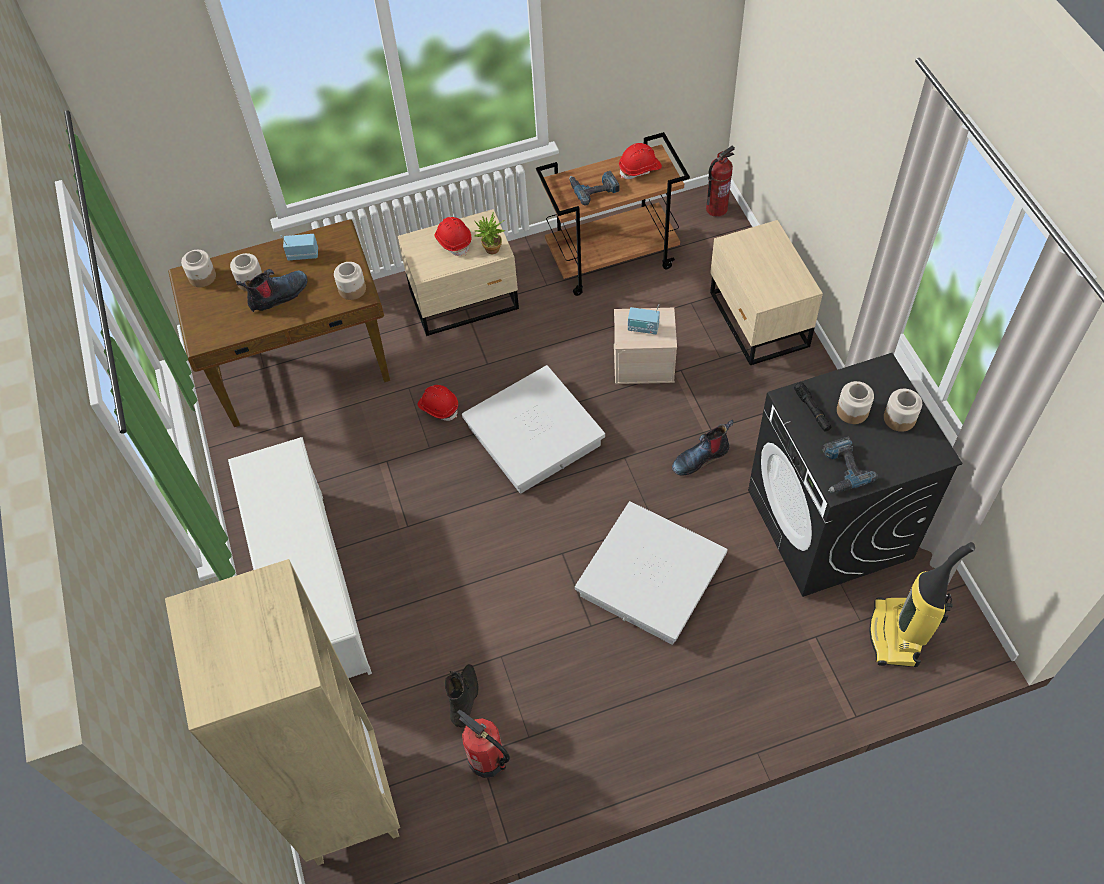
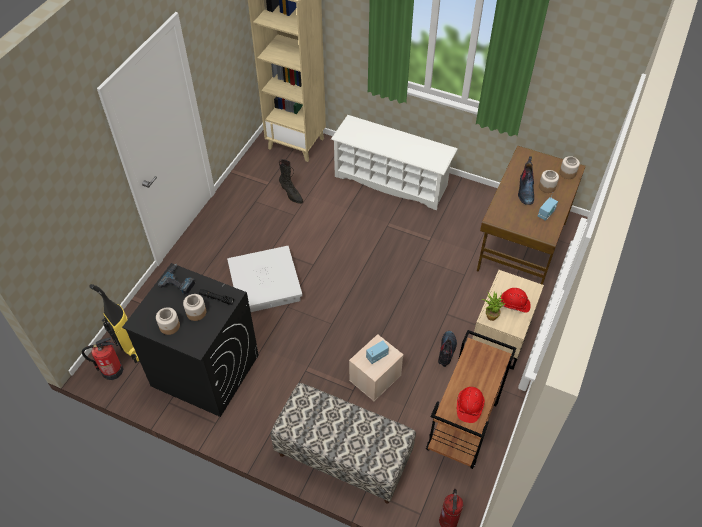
camera: 130 degrees right, 5 degrees down
(352, 289) = (501, 217): jar -> none
(438, 407) = (440, 277): red hard hat -> none
(487, 760) = (262, 185): fire extinguisher -> fire extinguisher (111, 370)
(533, 436) = (383, 299): white storage box -> none
(593, 188) = (476, 371): power drill -> none
(700, 457) = (296, 352): boot -> boot (447, 351)
(757, 321) = (343, 457): beige nightstand -> bench

